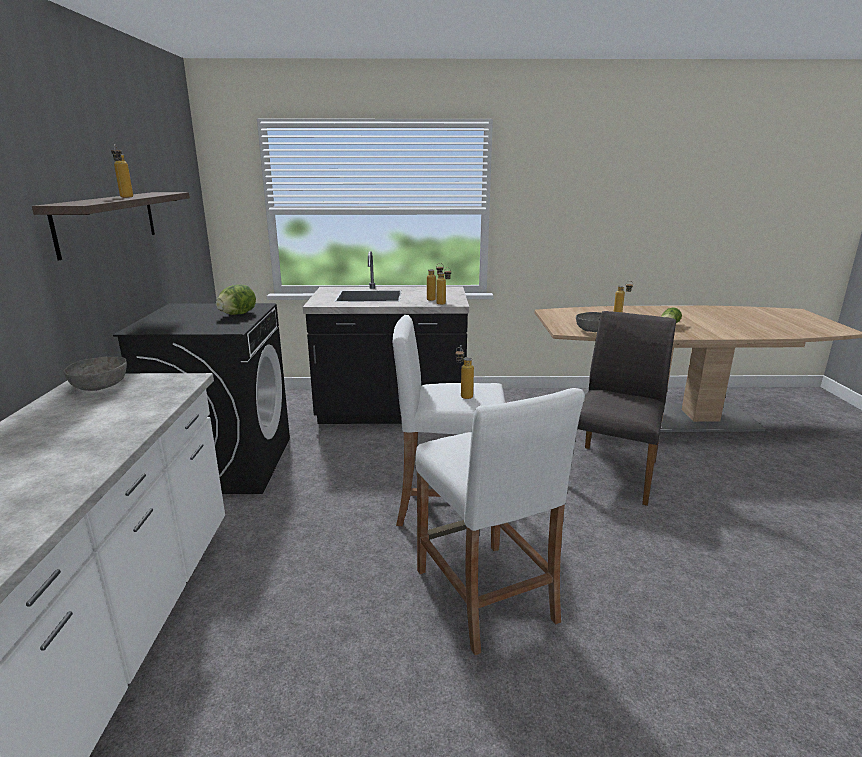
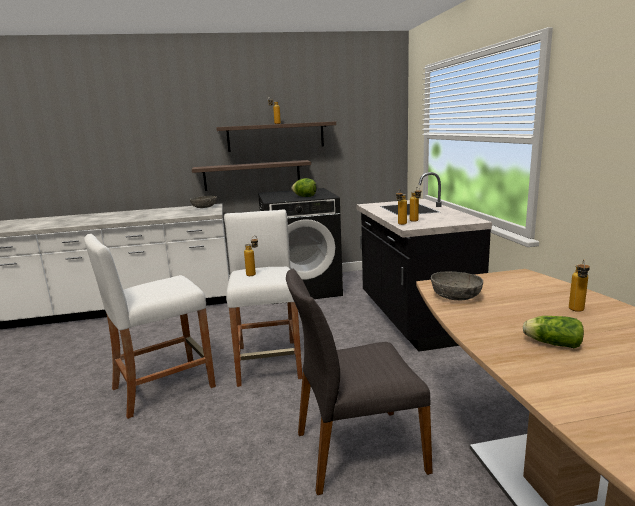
camera: 80 degrees right, 5 degrees down
(95, 303) = (252, 175): none -> shelf
(612, 472) = (357, 450): grey chair -> grey chair turned 150 degrees clockwise

